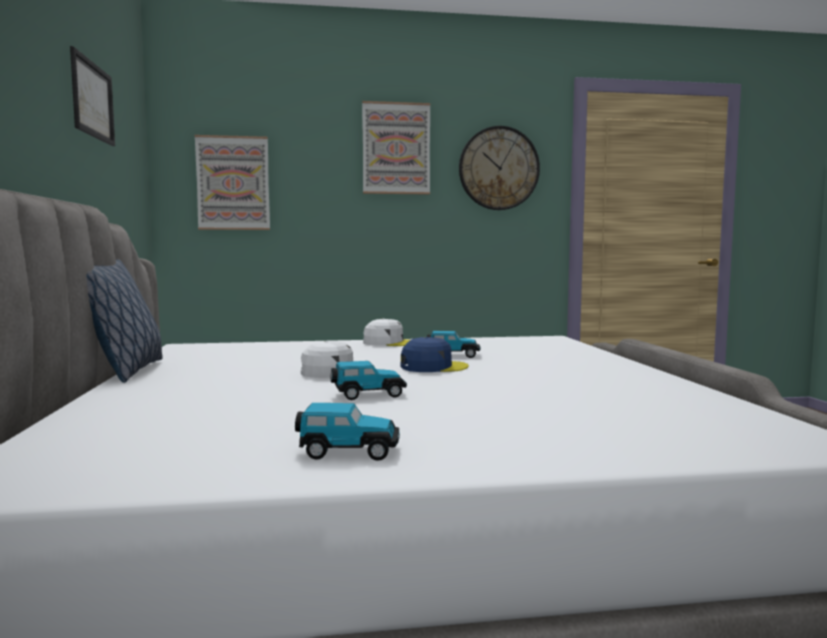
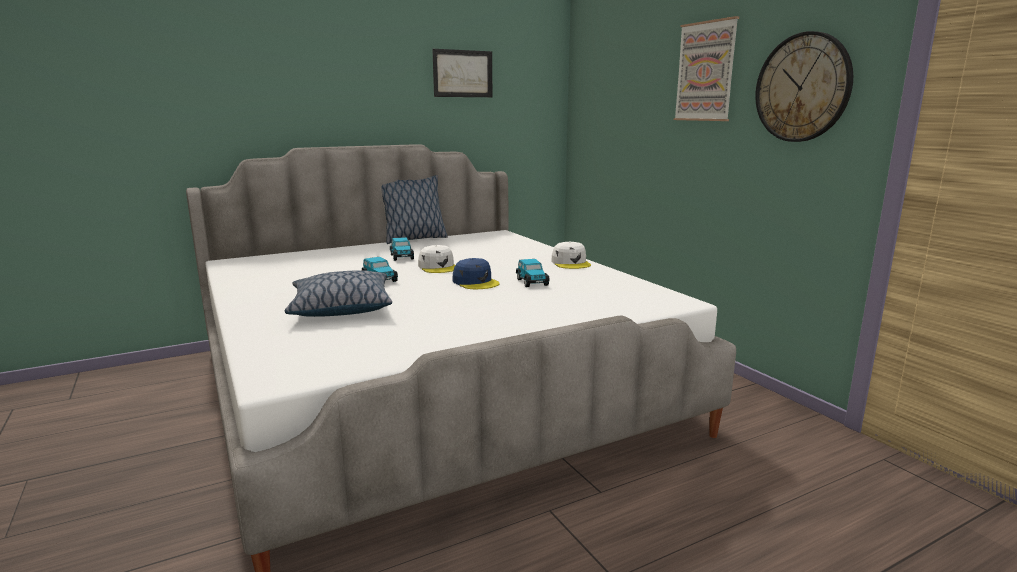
camera: 70 degrees right, 10 degrees up
(233, 183) = (602, 111): picture -> none
(347, 451) = (266, 289): toy car -> toy car (402, 257)
(509, 414) = (341, 308): none -> pillow

